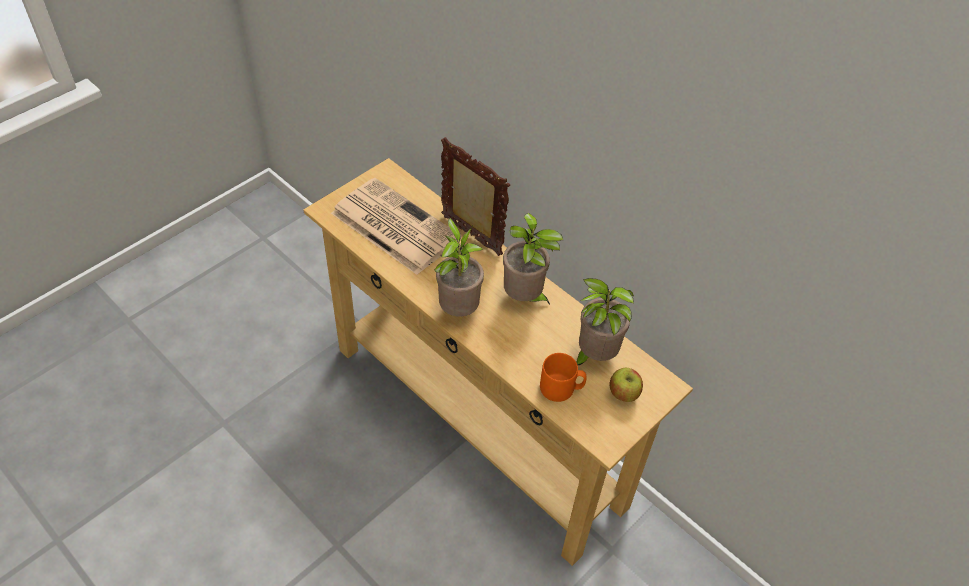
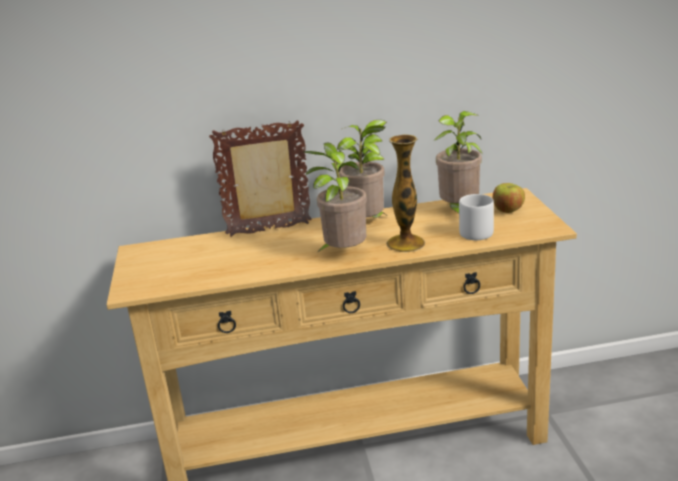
camera: 50 degrees left, 25 degrees down
(393, 226) = (203, 261): newspaper -> none
(504, 343) = (405, 243): none -> vase
(561, 388) = (479, 232): orange mug -> grey mug

